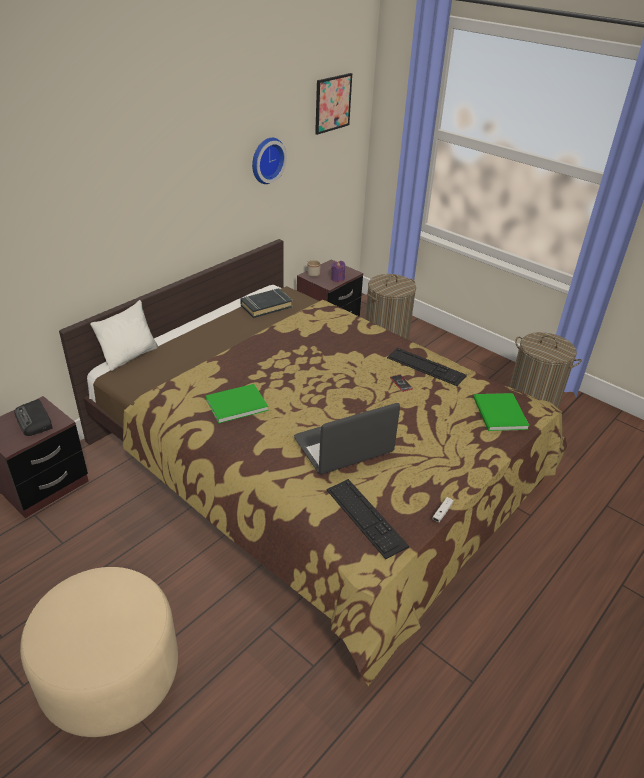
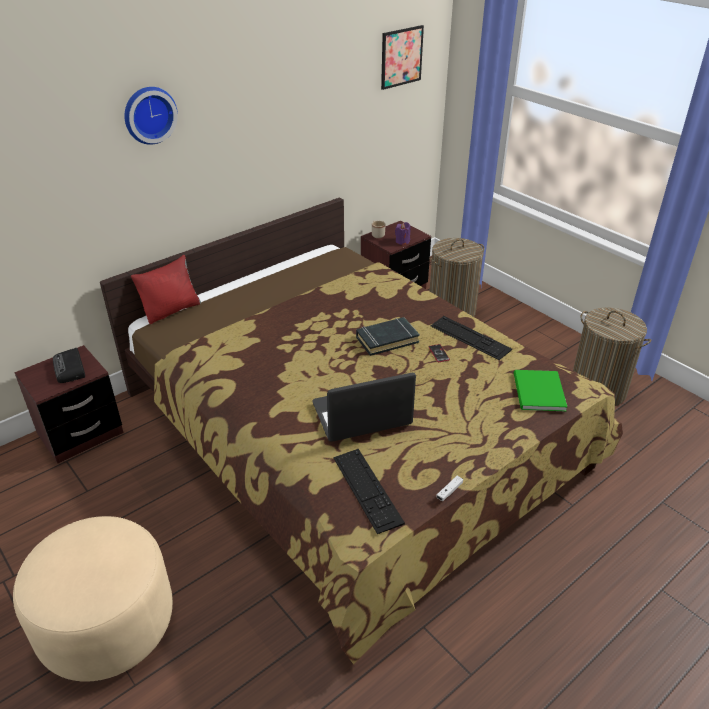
camera: 10 degrees right, 0 degrees up
(130, 356) = (171, 310): white pillow -> red pillow
(234, 404) = (261, 364): green book -> none
(266, 160) = (325, 115): wall clock -> wall clock (149, 114)
(266, 306) = (318, 266): black book -> black book (387, 339)

